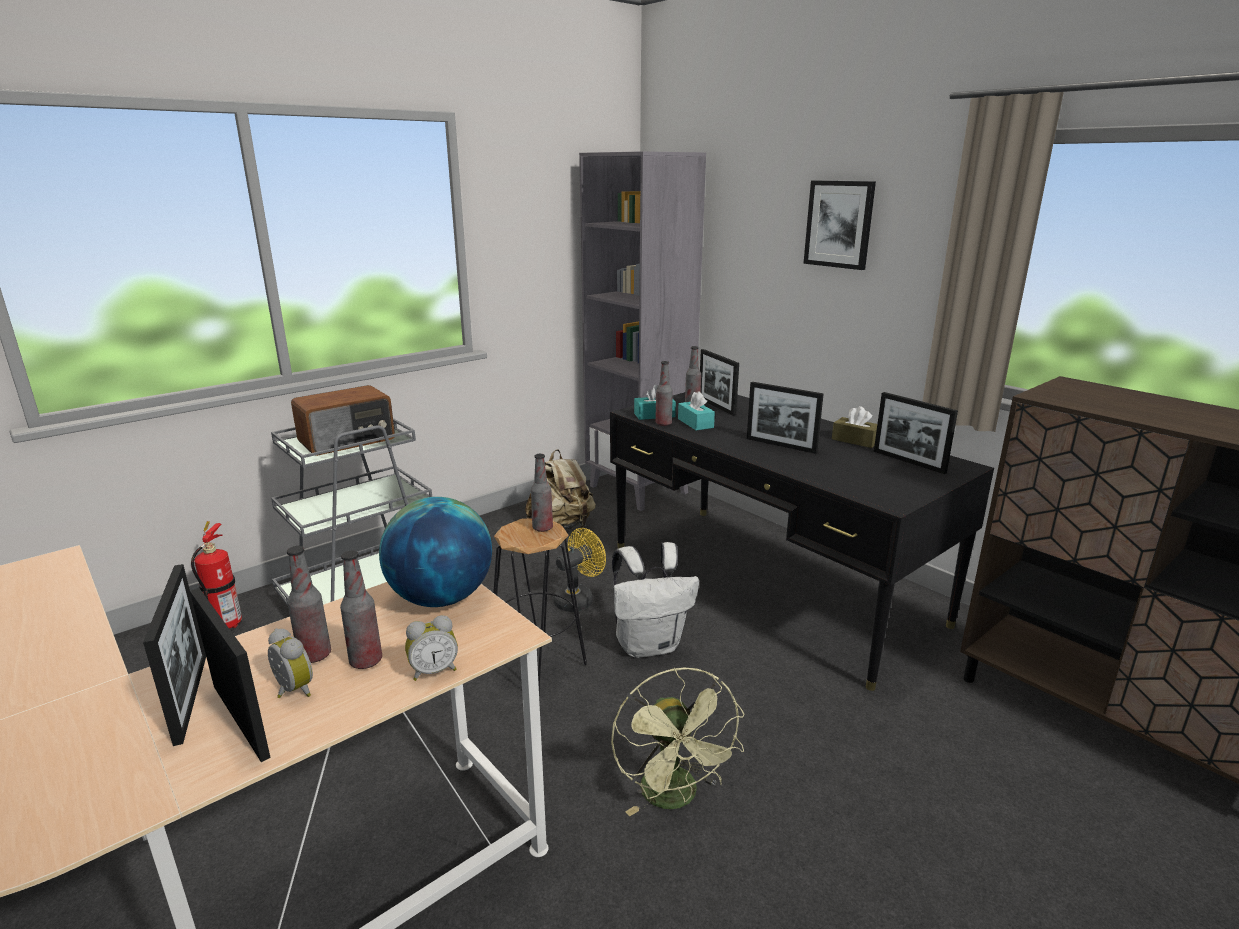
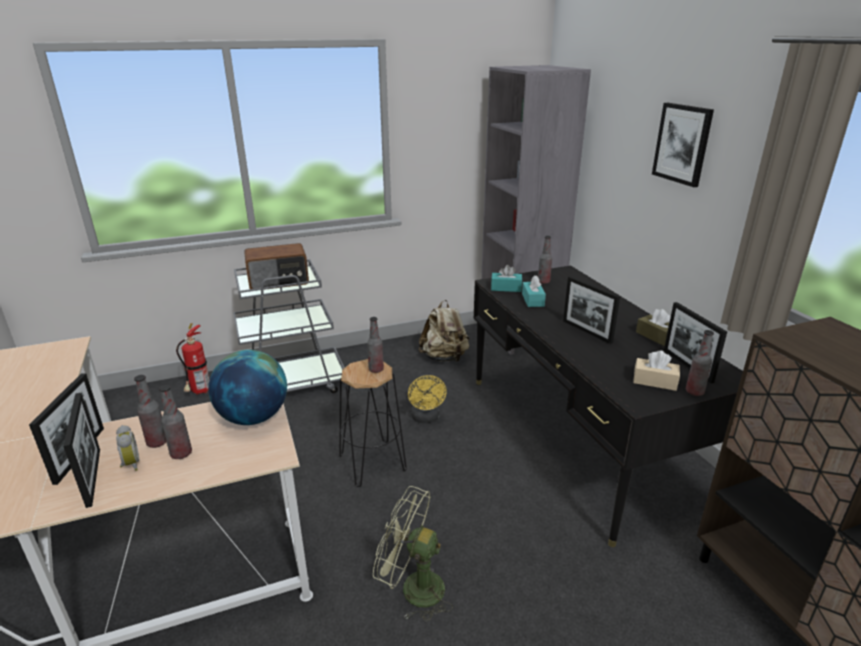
camera: 20 degrees right, 5 degrees up
(433, 671) = (213, 471): alarm clock -> none
(578, 599) = (426, 418): yellow fan -> yellow fan turned 105 degrees clockwise
(649, 645) = (458, 466): white backpack -> none
(663, 424) = (507, 297): bottle -> bottle (694, 392)
(675, 798) = (413, 588): green fan -> green fan turned 105 degrees clockwise
(716, 406) = (562, 286): picture frame -> none
(890, 480) = (654, 381): none -> beige tissue box

